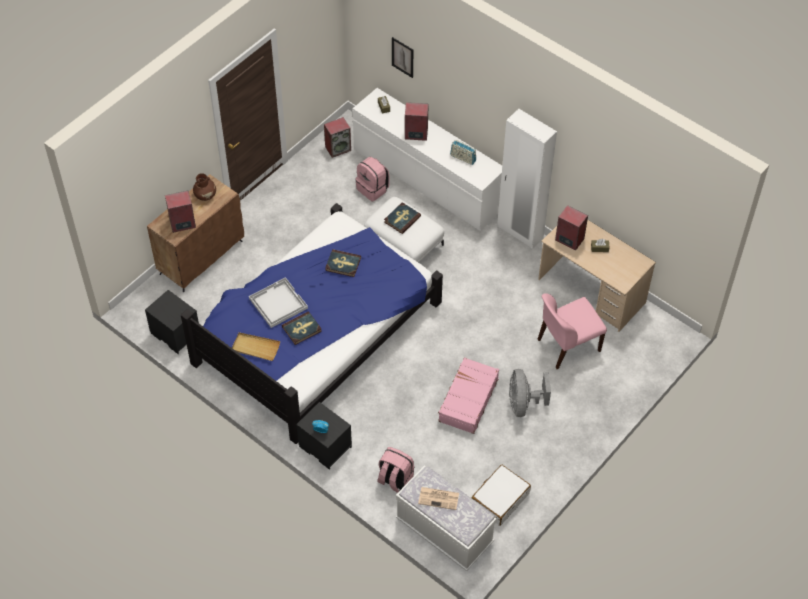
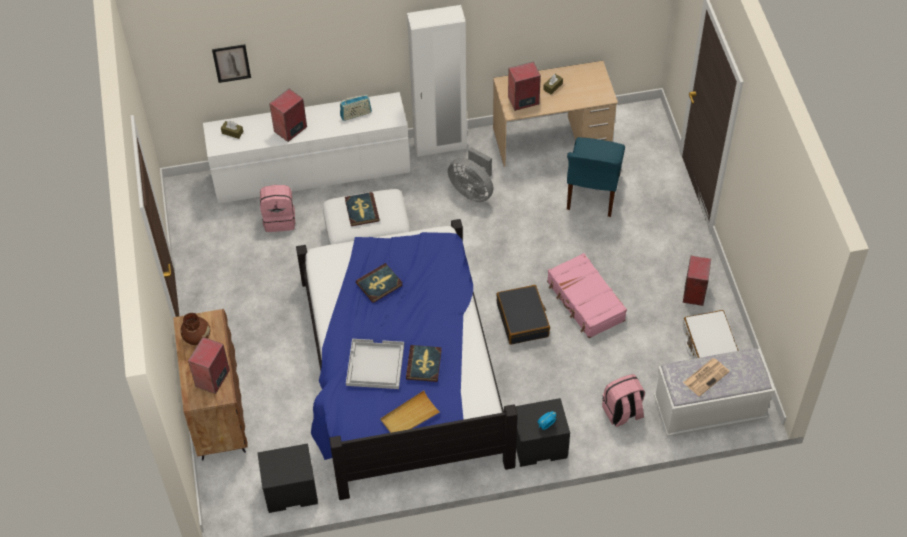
camera: 50 degrees left, 0 degrees up
(338, 148) = (202, 215): speaker -> speaker (694, 292)
(418, 373) = (523, 320): none -> black suitcase
(523, 403) = (625, 263): grey fan -> grey fan (473, 191)
(567, 345) = (592, 193): pink chair -> blue chair

